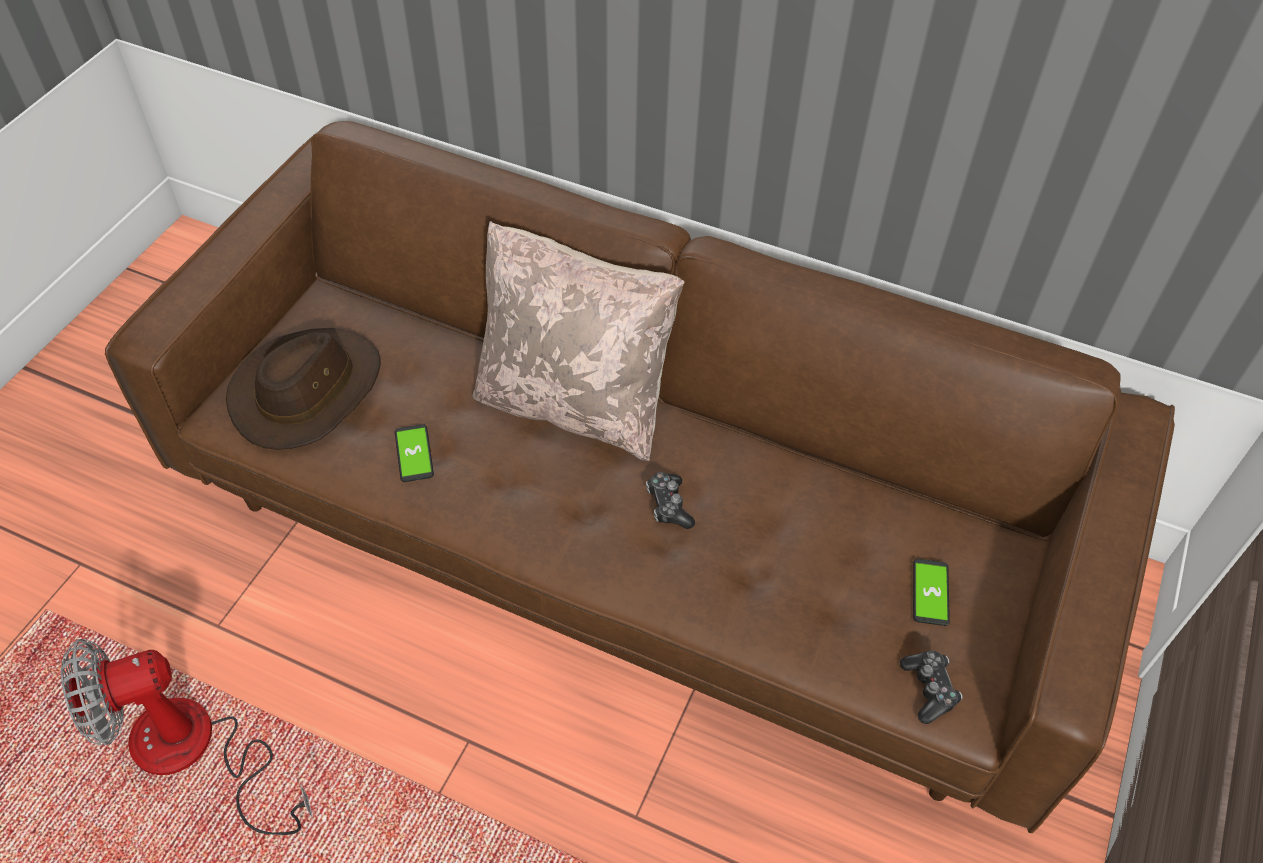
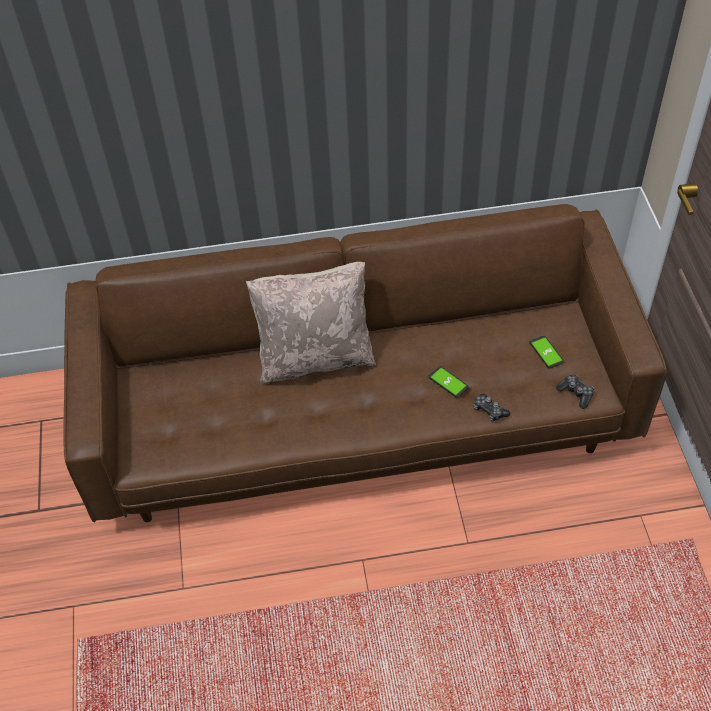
camera: 30 degrees left, 0 degrees up
(195, 753) = (229, 652): fan -> none
(307, 391) = (171, 427): brown hat -> none
(414, 454) = (258, 426): phone -> phone (448, 382)
(668, 505) = (402, 380): game controller -> game controller (489, 411)

